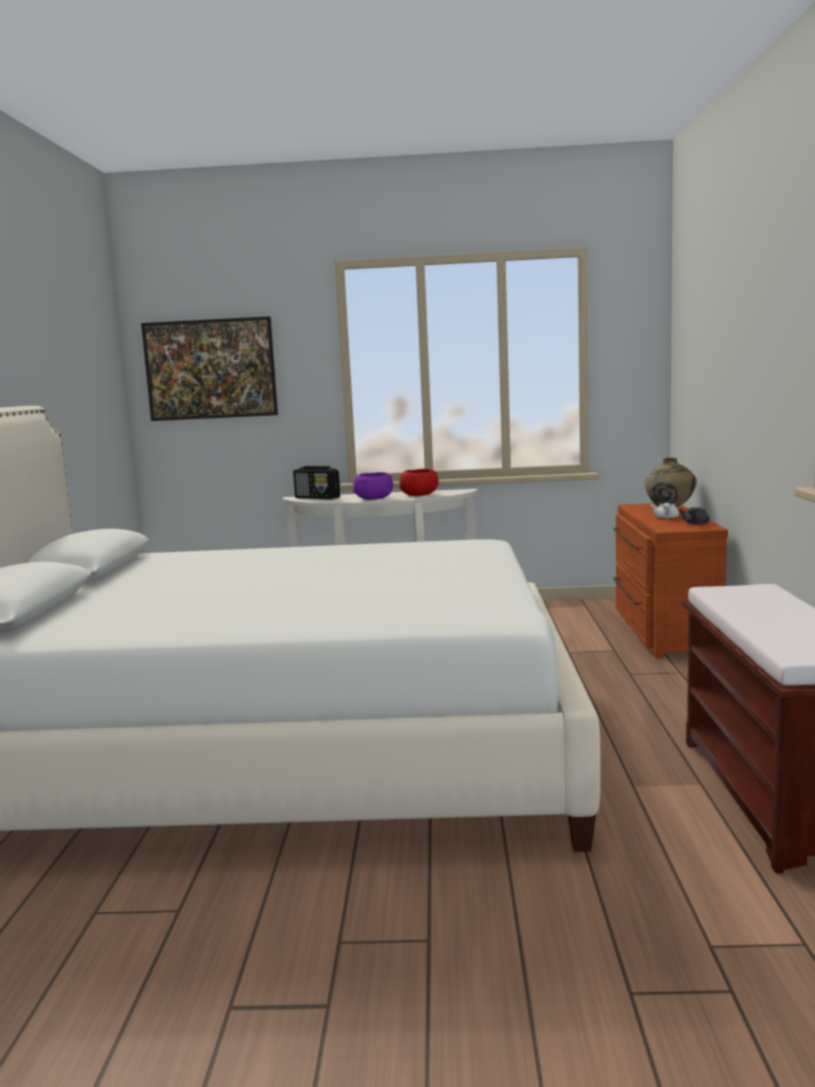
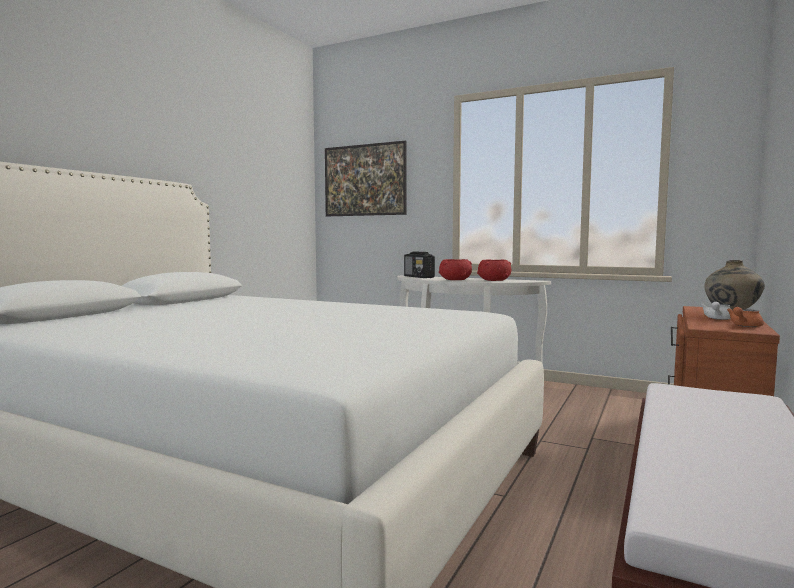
camera: 25 degrees right, 5 degrees down
(374, 498) = (455, 280): purple bowl -> red bowl
(694, 523) = (744, 326): grey teapot -> orange teapot

